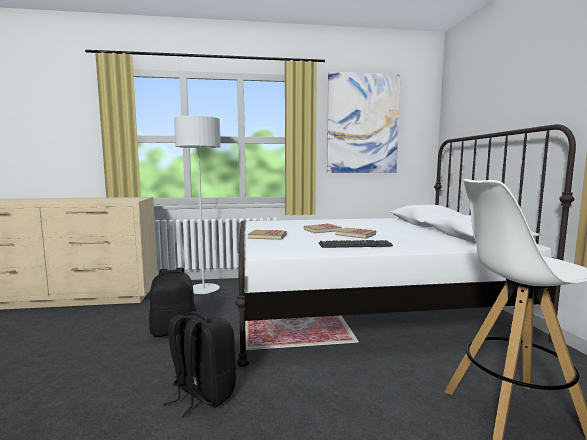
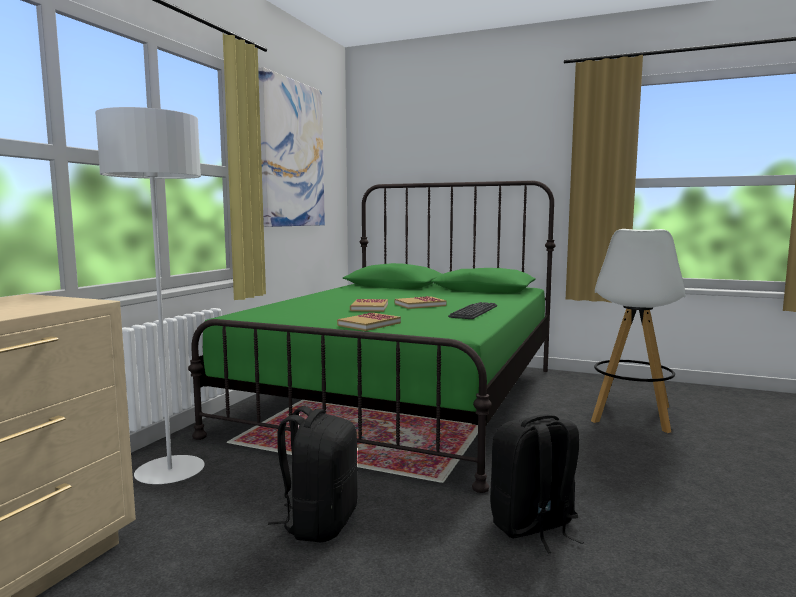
camera: 60 degrees left, 0 degrees up
(366, 306) = (403, 398): white bed -> green bed

